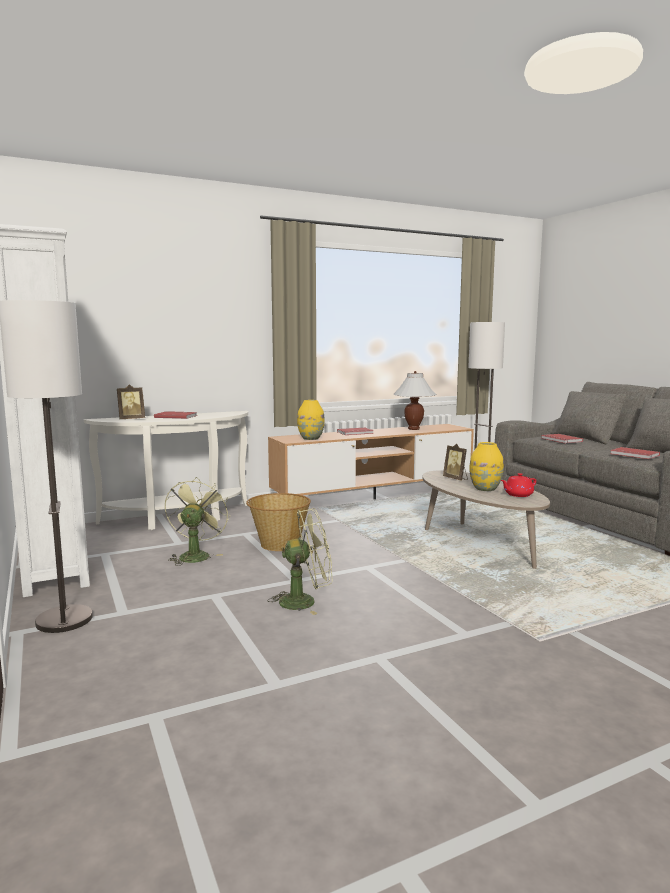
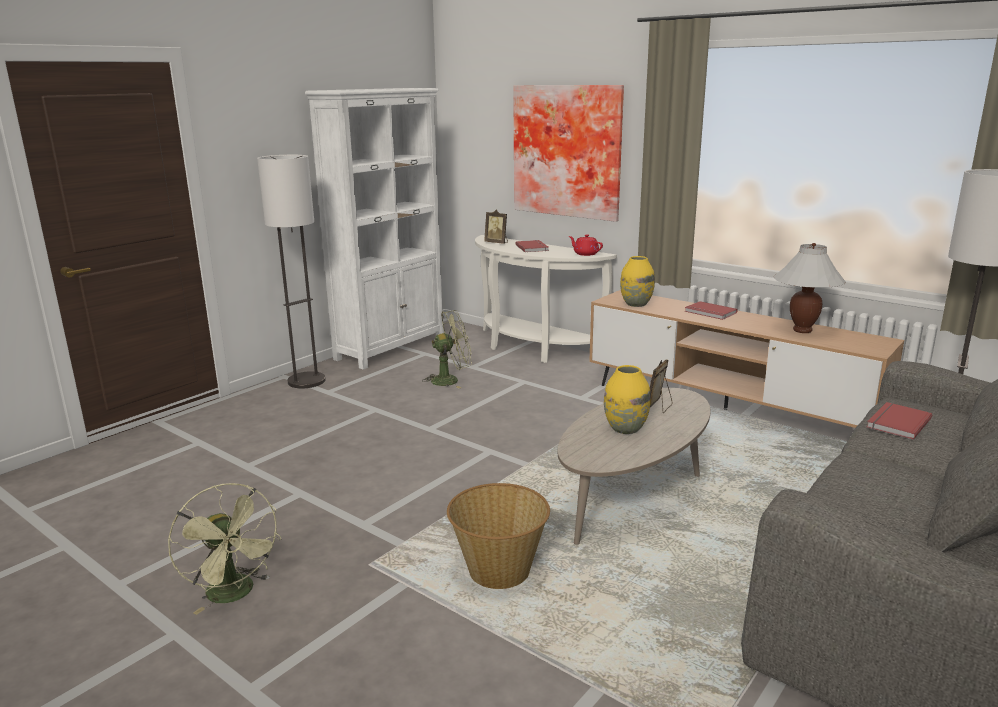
camera: 65 degrees right, 10 degrees up
(187, 325) = (568, 151): none -> picture
(279, 544) = (510, 401): basket -> basket (499, 570)
(305, 601) = (387, 443): green fan -> green fan (235, 594)
(518, 495) = (618, 450): red teapot -> red teapot (585, 254)
(634, 455) = (853, 486): red book -> none

